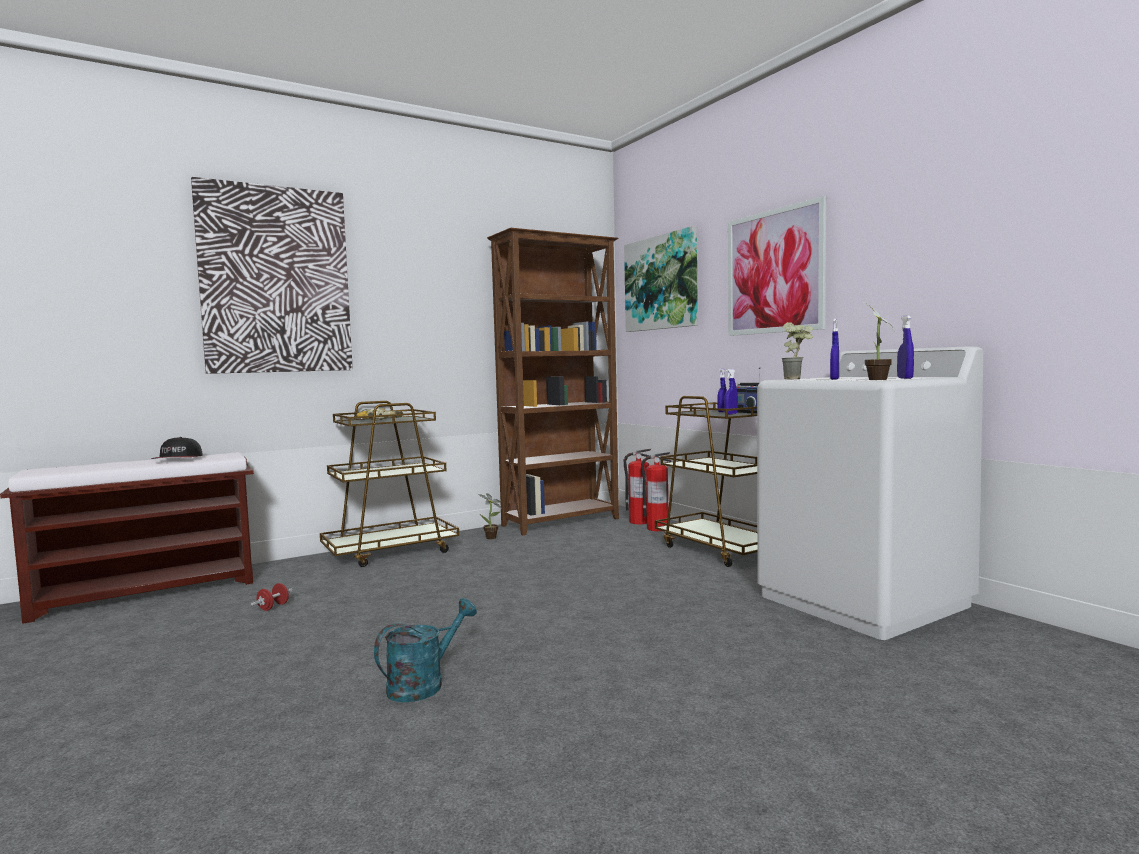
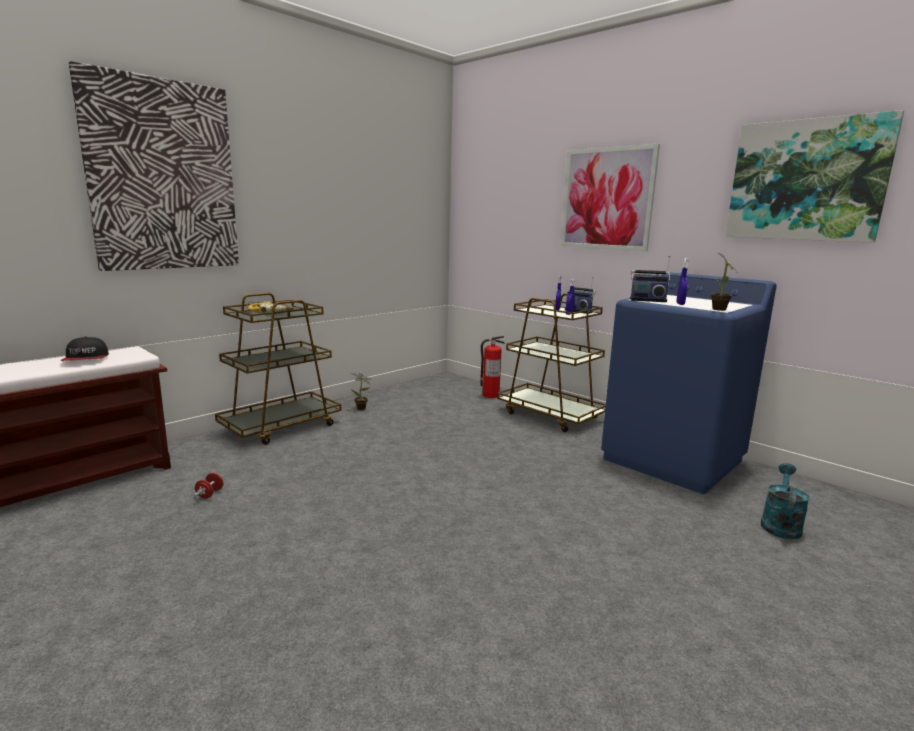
camera: 15 degrees left, 10 degrees up
(424, 684) = (400, 565): turquoise watering can -> turquoise watering can (780, 524)
(562, 522) = (411, 390): brown bookcase -> none
(639, 522) = (472, 388): fire extinguisher -> none
(661, 283) = (498, 192): picture -> picture (806, 180)
(797, 379) = (647, 300): potted plant -> radio
(863, 601) = (673, 460): white washing machine -> blue washing machine
(905, 378) = (732, 307): blue spray bottle -> none

